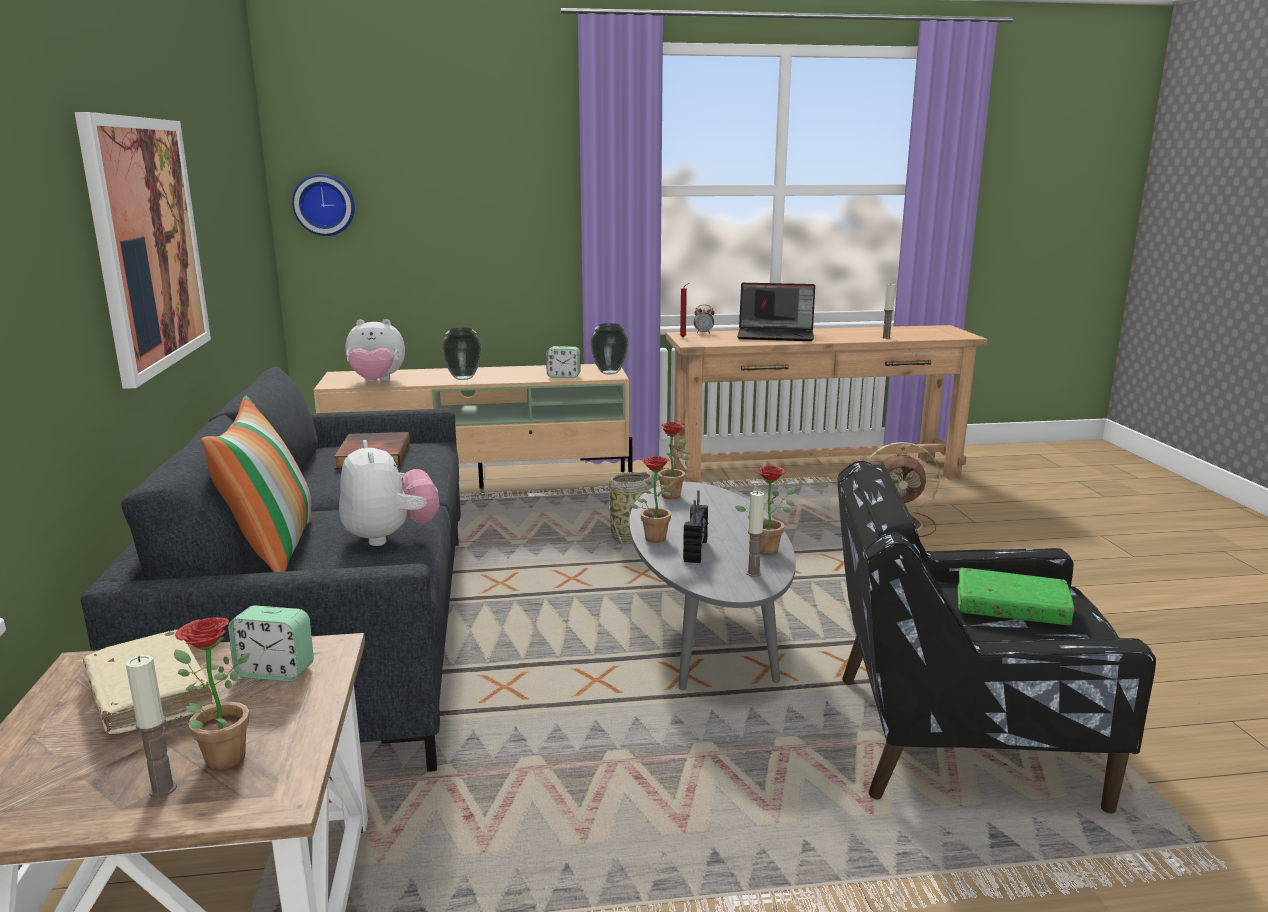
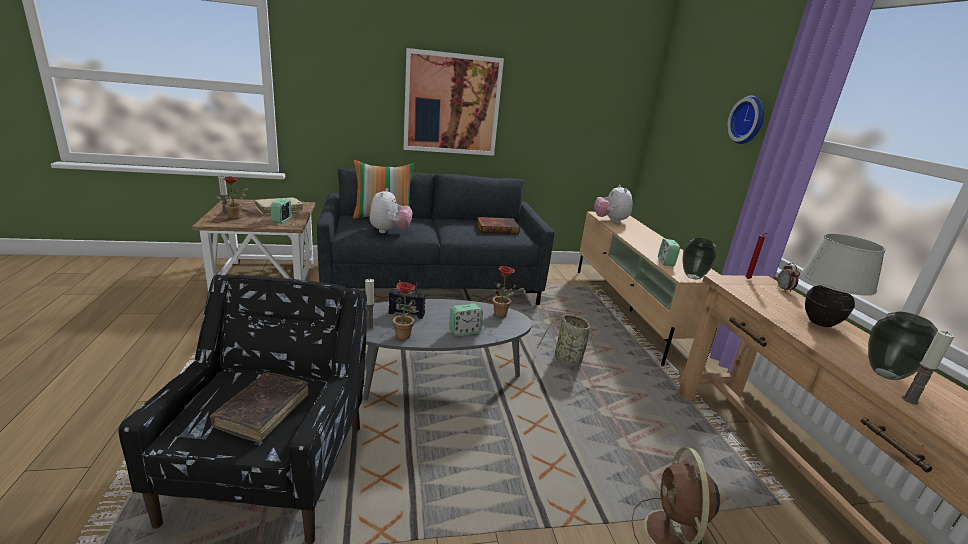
camera: 85 degrees right, 5 degrees up
(324, 204) = (666, 121): wall clock -> wall clock (749, 120)
(390, 537) = (389, 231): plush toy -> plush toy turned 60 degrees counterclockwise
(463, 378) = (635, 237): vase -> vase (884, 374)
(653, 536) = (430, 304): potted plant -> none
(733, 515) = (464, 332): none -> alarm clock
(776, 335) = (820, 324): laptop -> white table lamp
(1011, 608) = (263, 412): green book -> brown book

